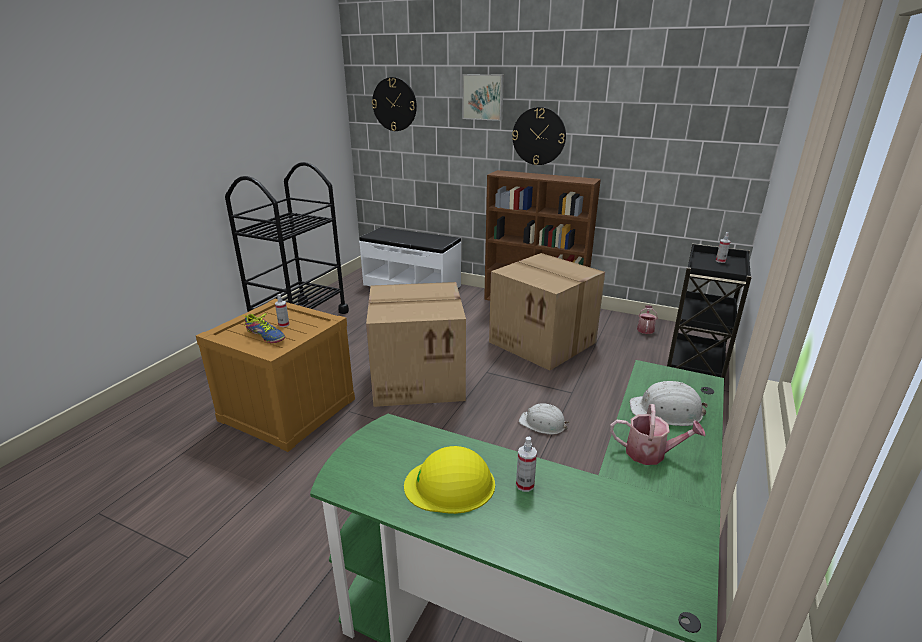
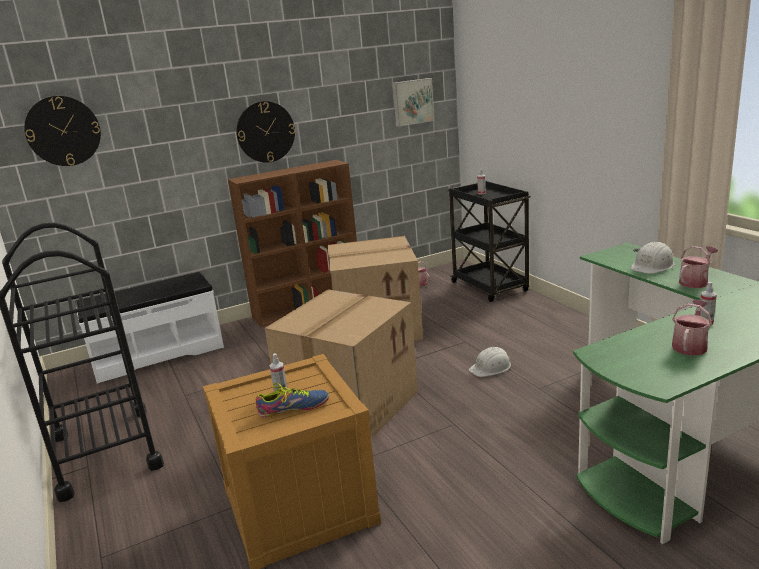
camera: 50 degrees left, 5 degrees down
(450, 484) = (690, 345): yellow hard hat -> watering can
(483, 97) = (192, 101): picture -> picture (412, 102)

